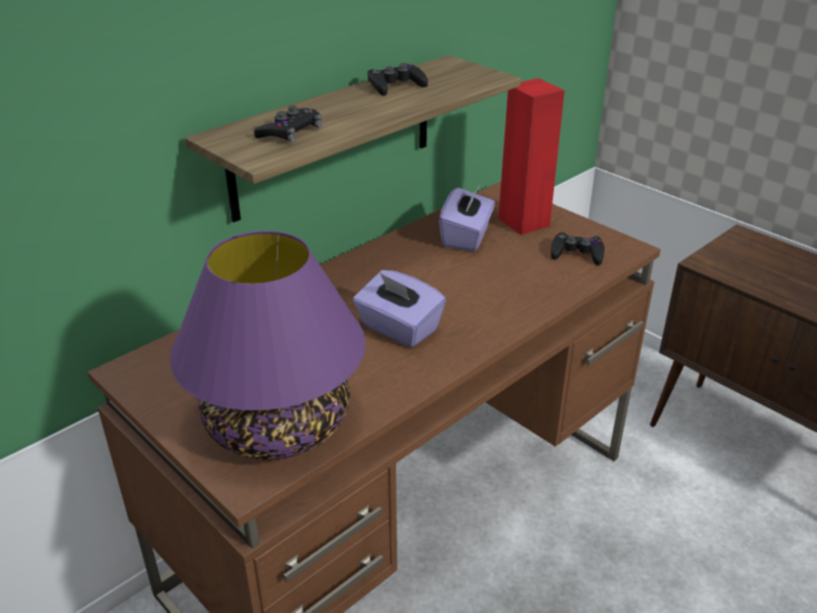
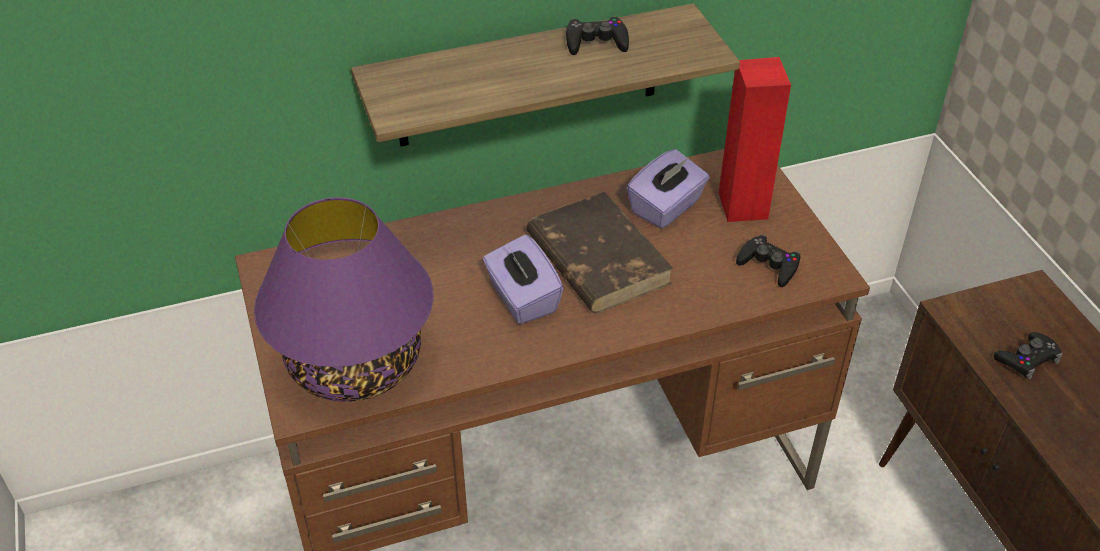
camera: 25 degrees right, 10 degrees up
(290, 132) = (445, 87): black game controller -> black game controller (1027, 359)
(438, 283) = (596, 258): none -> brown book

